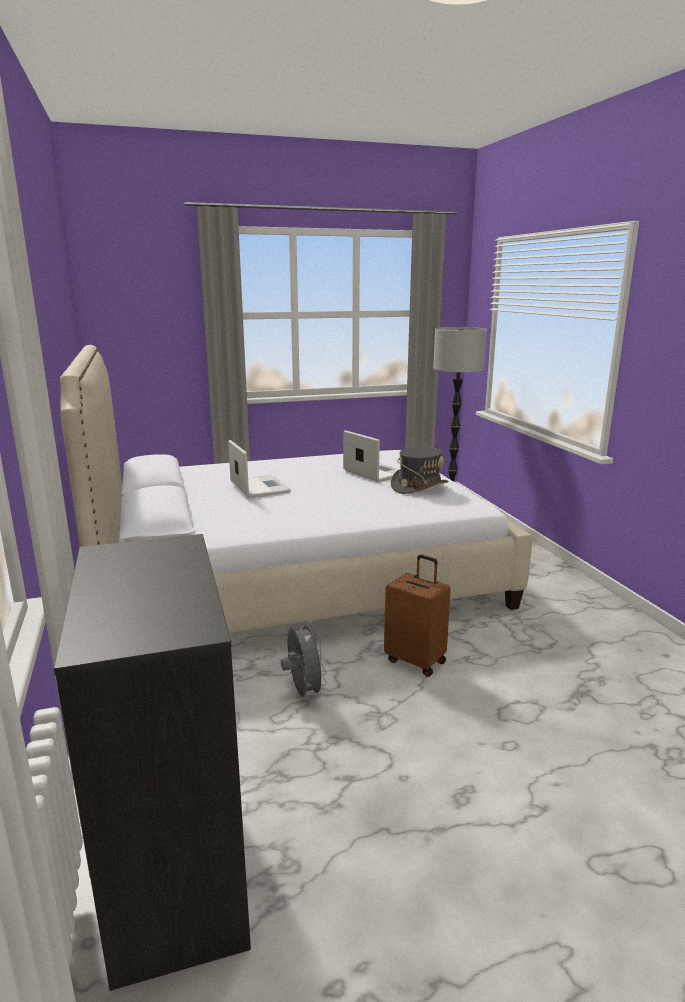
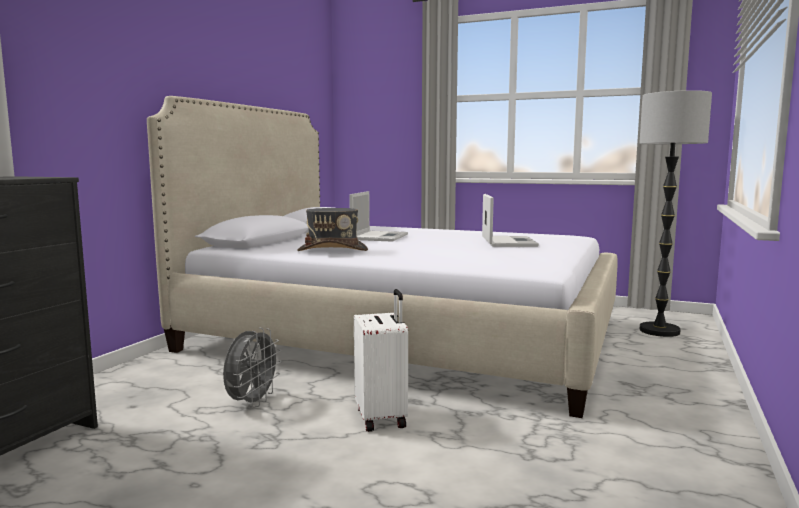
camera: 40 degrees right, 10 degrees down
(416, 660) = (382, 417): brown suitcase -> white suitcase
(419, 486) = (517, 250): grey hat -> grey hat (333, 250)

